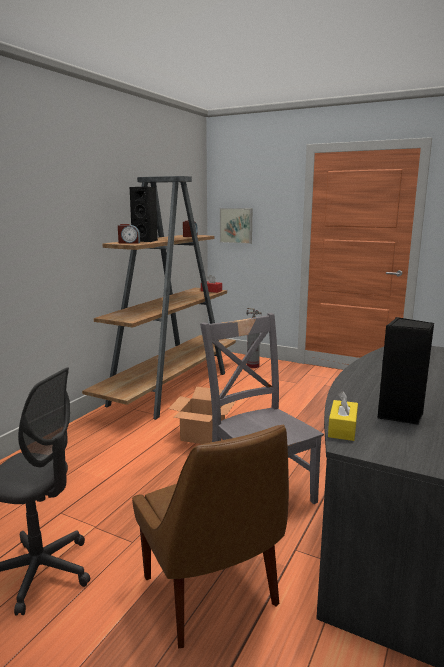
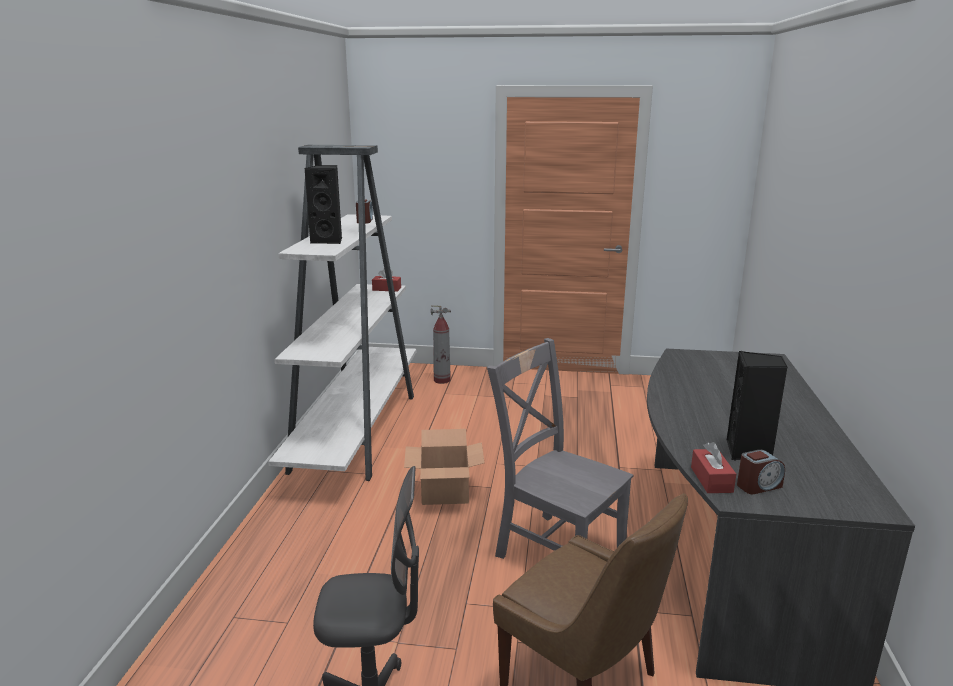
camera: 20 degrees left, 5 degrees up
(129, 243) = (315, 249): alarm clock -> alarm clock (758, 486)
(171, 388) = (357, 430): brown bookcase -> white bookcase
(236, 225) = (400, 192): picture -> none
(342, 428) = (711, 479): yellow tissue box -> red tissue box

